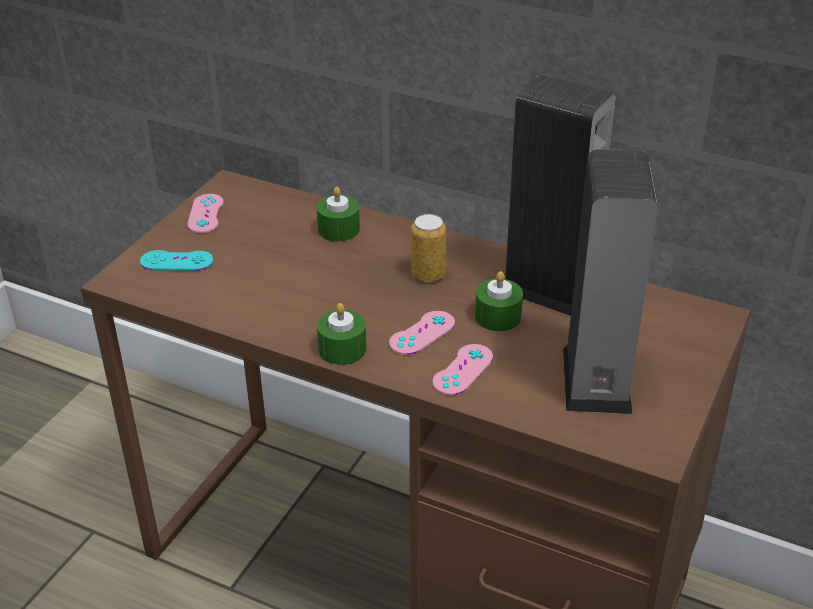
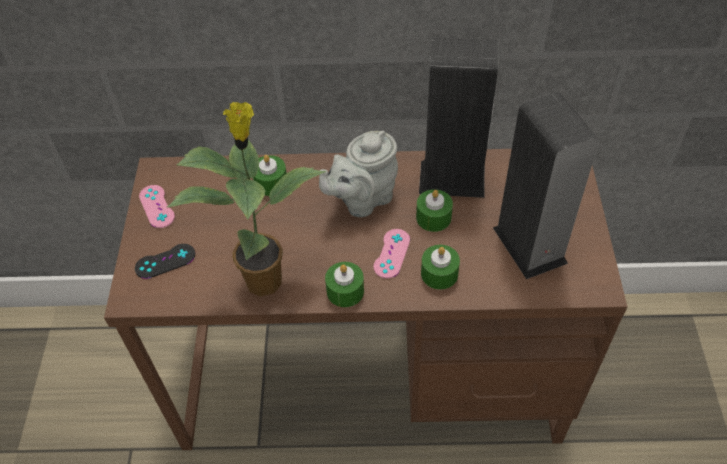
camera: 25 degrees left, 15 degrees up
(176, 261) = (165, 261): turquoise game controller -> black game controller
(265, 309) = (265, 278): none -> potted plant
(428, 275) = (362, 199): can -> grey teapot
(463, 370) = (439, 274): pink game controller -> green candle

